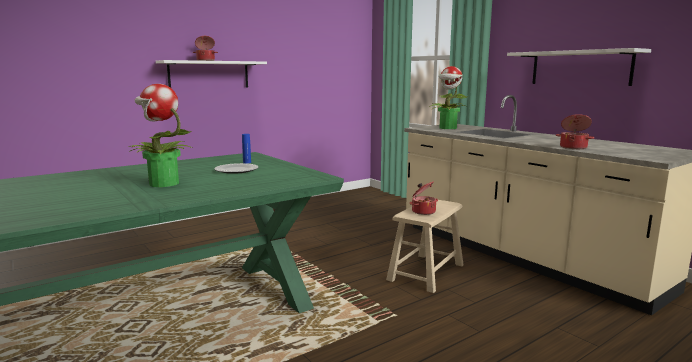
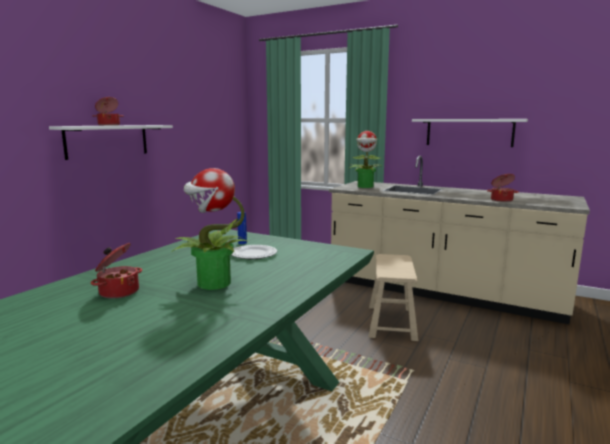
camera: 25 degrees left, 0 degrees up
(423, 211) = (394, 268): cooking pot -> cooking pot (118, 292)

